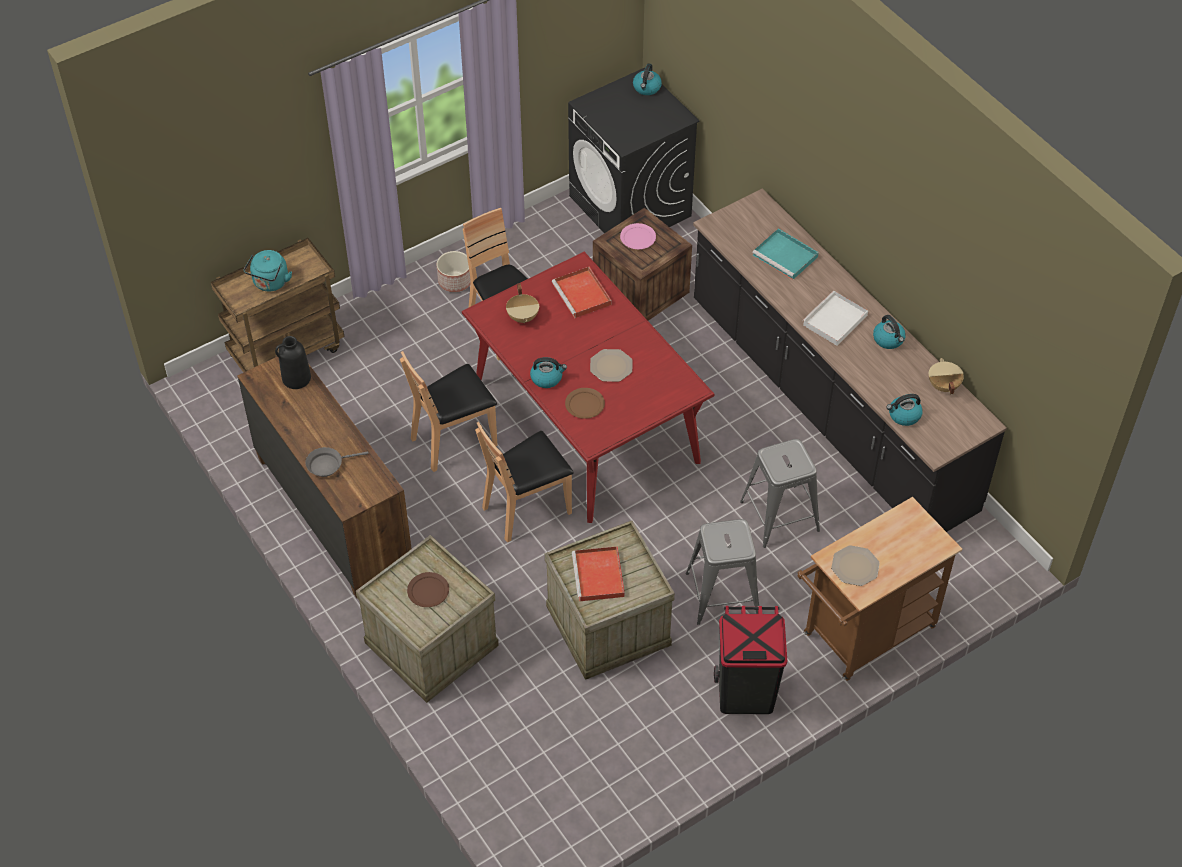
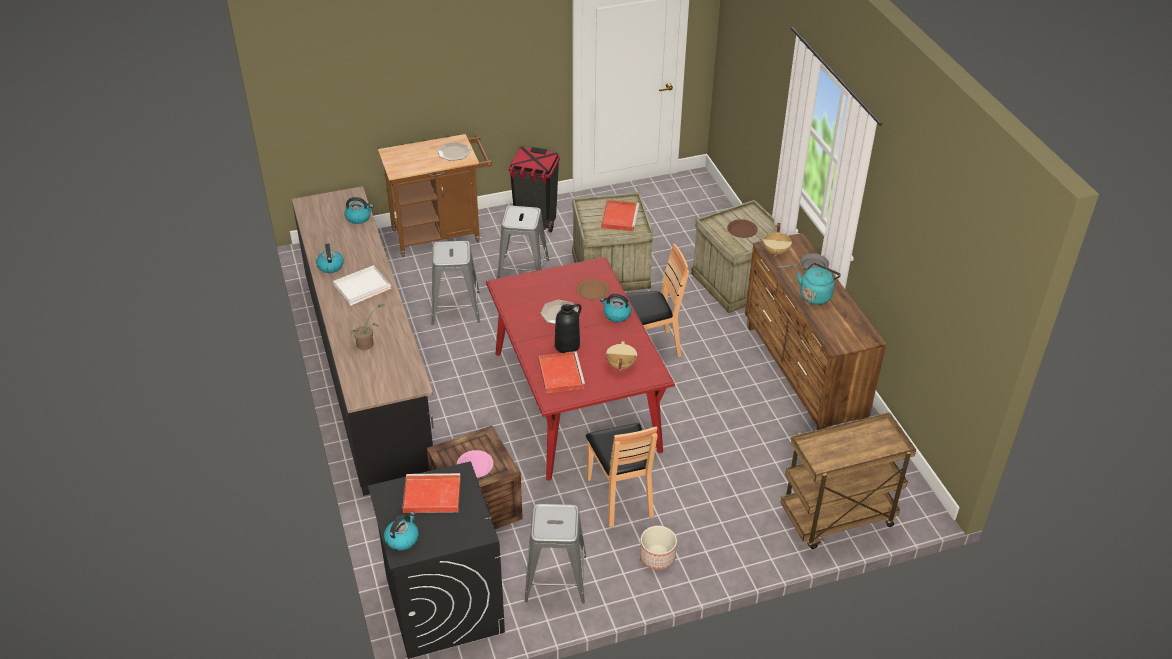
camera: 165 degrees left, 10 degrees down
(270, 283) = (855, 446): turquoise kettle -> turquoise kettle (816, 295)
(296, 379) = (833, 331): black vase -> black vase (567, 345)
(454, 440) = (692, 409): brown chair -> none
(541, 245) = (556, 578): none -> grey stool
(641, 123) = (430, 496): none -> red tray
(786, 256) = (367, 343): turquoise tray -> potted plant
(943, 386) = (315, 229): beige cooking pot -> beige cooking pot (776, 251)

